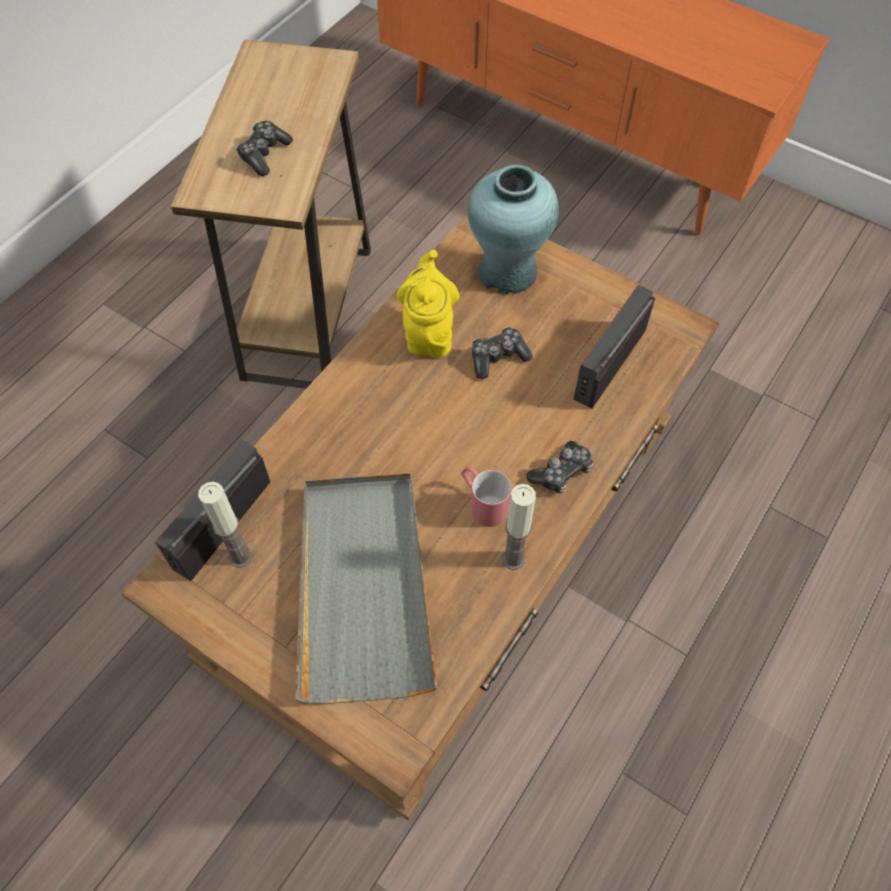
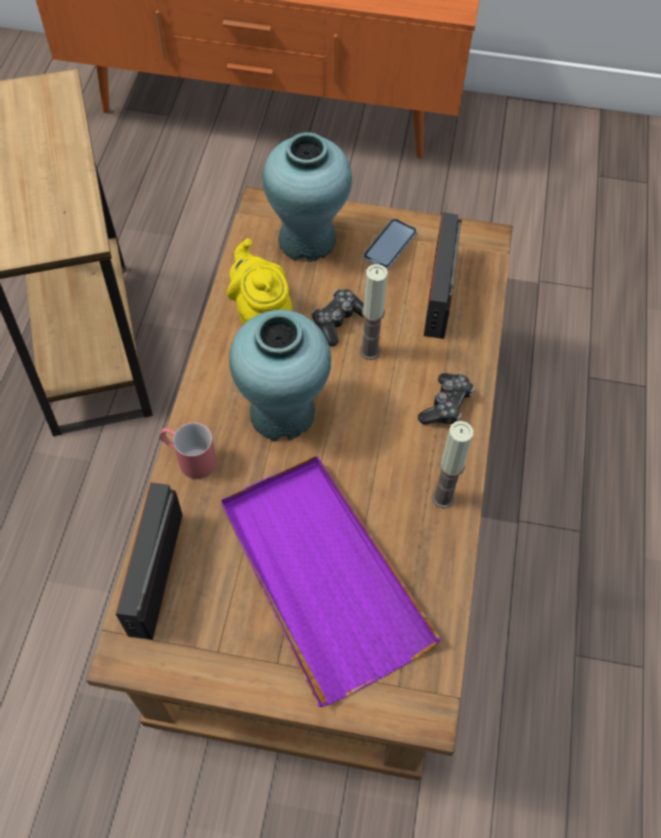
camera: 25 degrees left, 0 degrees up
(240, 556) = (190, 596): candle -> candle (370, 351)
(264, 154) = (36, 196): game controller -> none
(363, 585) = (321, 576): grey tray -> purple tray
(404, 424) = (283, 413): none -> turquoise vase
(482, 502) = (391, 458): red mug -> red mug (189, 458)
(584, 302) = (390, 245): none -> phone

